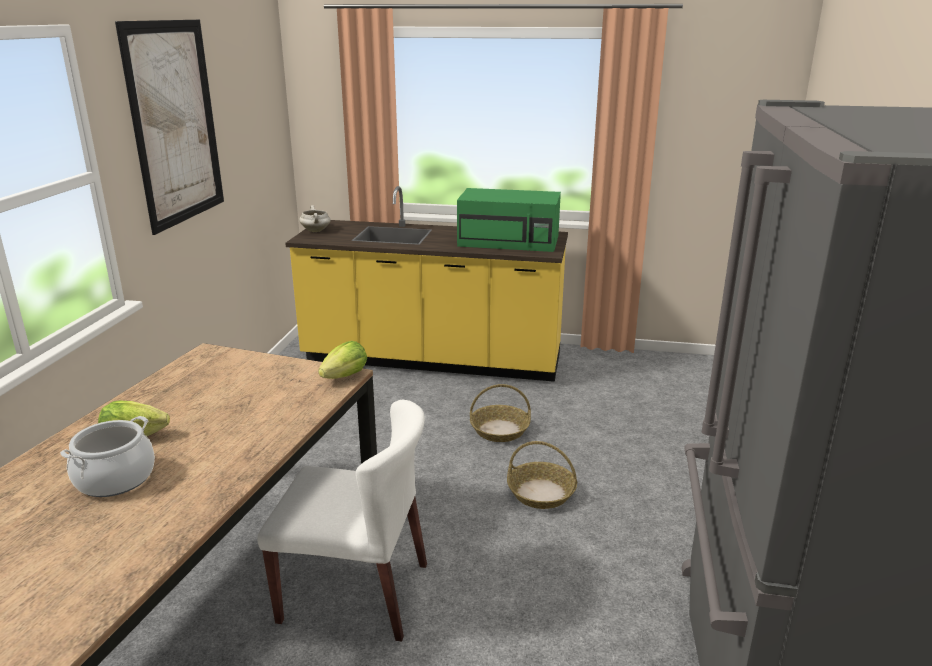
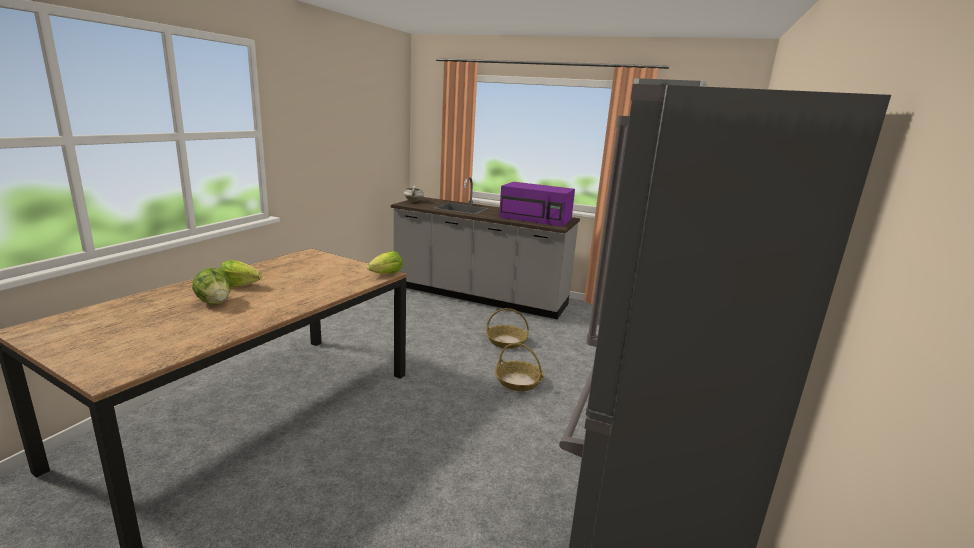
camera: 10 degrees right, 5 degrees down
(115, 478) = (214, 302): cooking pot -> lettuce
(175, 123) = (322, 115): picture -> none
(356, 592) = (368, 417): white chair -> none
(432, 360) = (479, 296): yellow counter -> grey counter
(510, 241) = (536, 218): green microwave -> purple microwave

